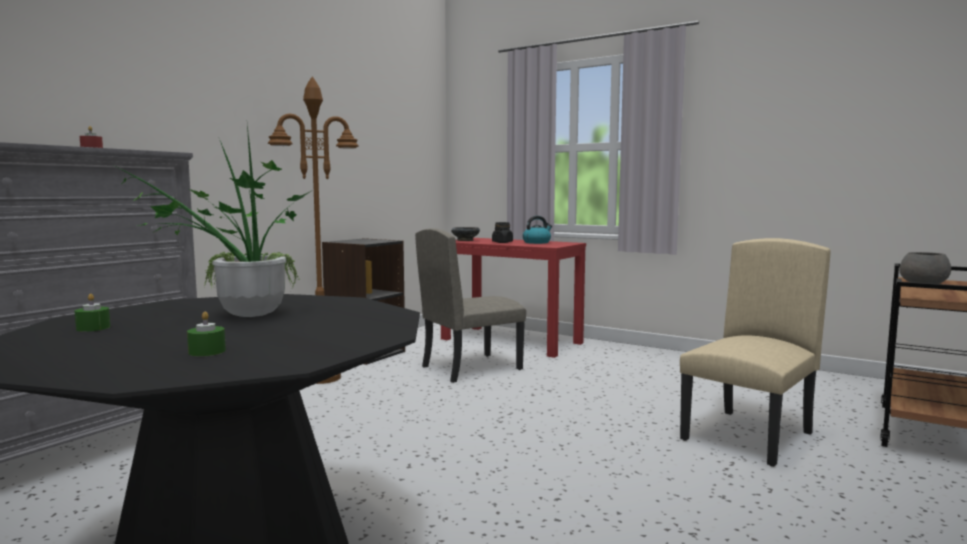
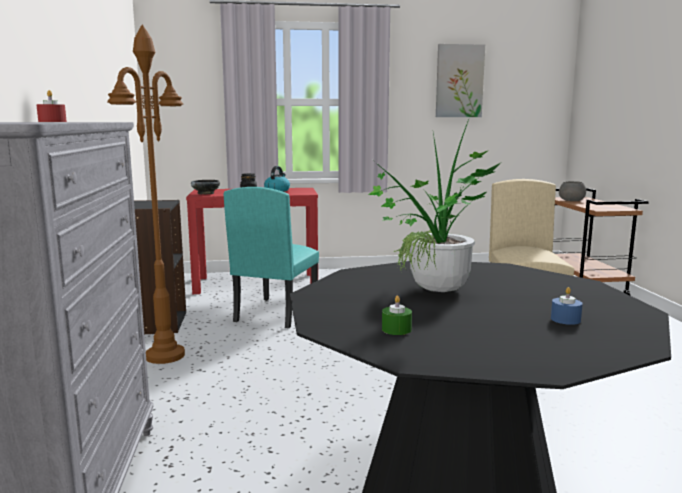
camera: 40 degrees left, 5 degrees up
(207, 351) = (565, 319): green candle -> blue candle
(471, 368) = (275, 312): beige chair -> turquoise chair
(791, 109) = (459, 81): none -> picture

